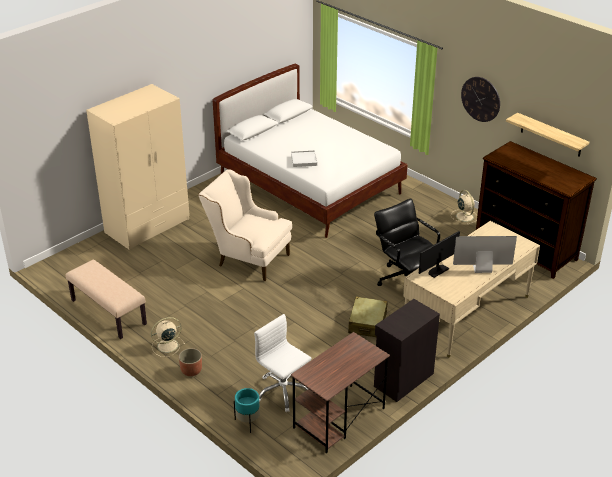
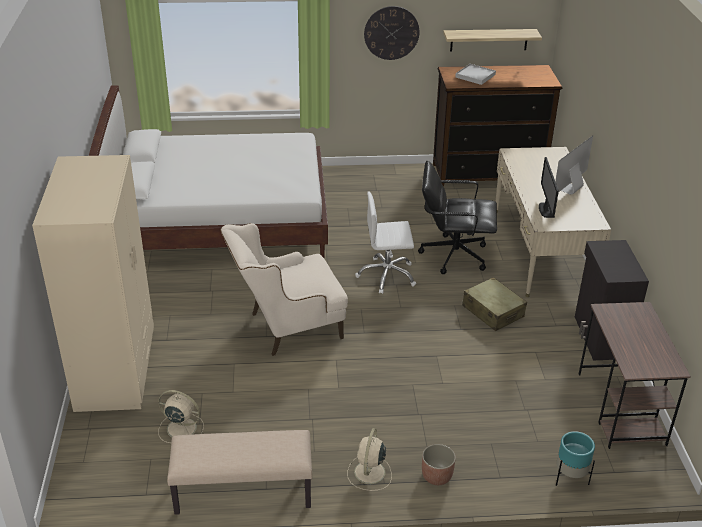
camera: 50 degrees left, 0 degrees up
(283, 391) = (543, 424): white office chair -> white office chair (387, 276)
(304, 160) = (246, 185): white tray -> white tray (475, 76)
(464, 216) = (400, 175): beige fan -> beige fan (180, 428)

